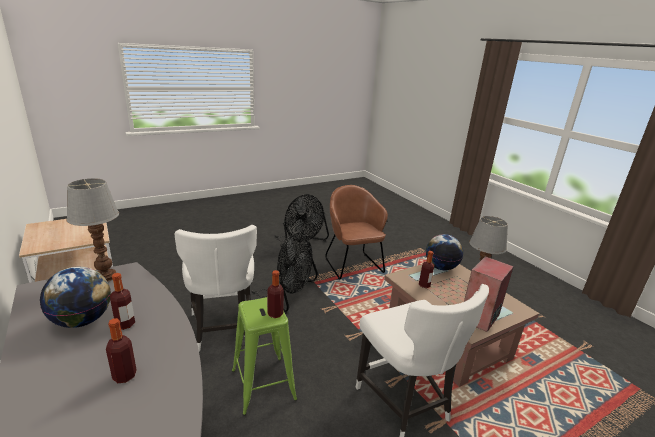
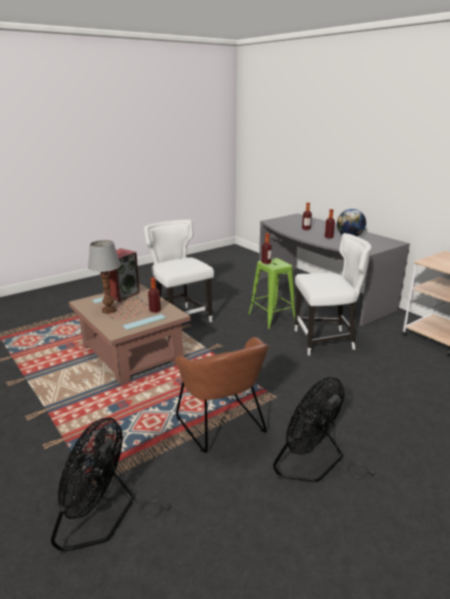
camera: 175 degrees right, 0 degrees up
(105, 276) = (373, 248): table lamp -> none
(222, 329) = (325, 341): white chair -> white chair turned 105 degrees clockwise
(288, 294) = (289, 374): black fan -> black fan (111, 512)
(441, 267) = (128, 327): globe -> none

